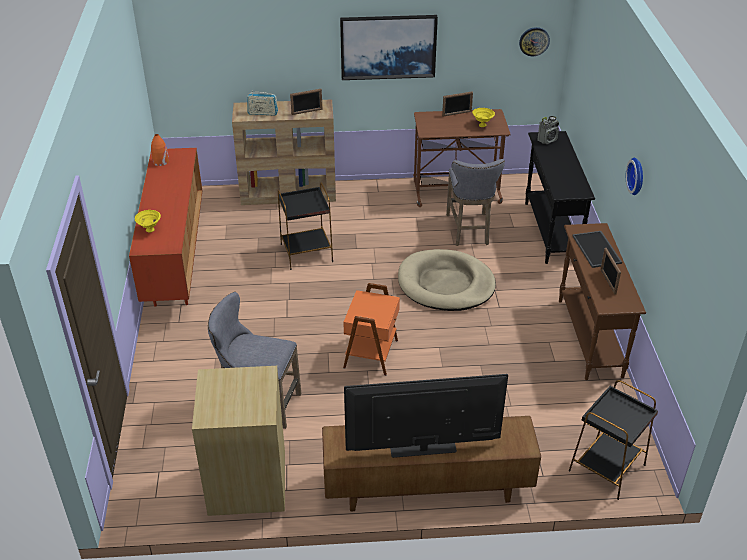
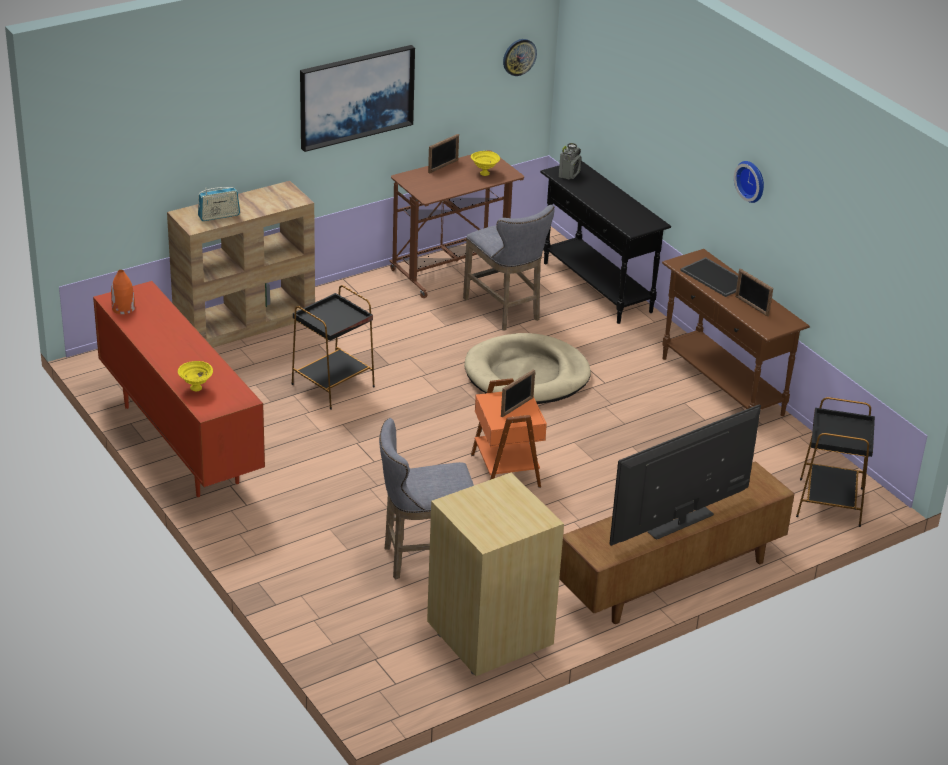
camera: 30 degrees left, 5 degrees down
(307, 112) = (274, 202): picture frame -> picture frame (517, 407)

